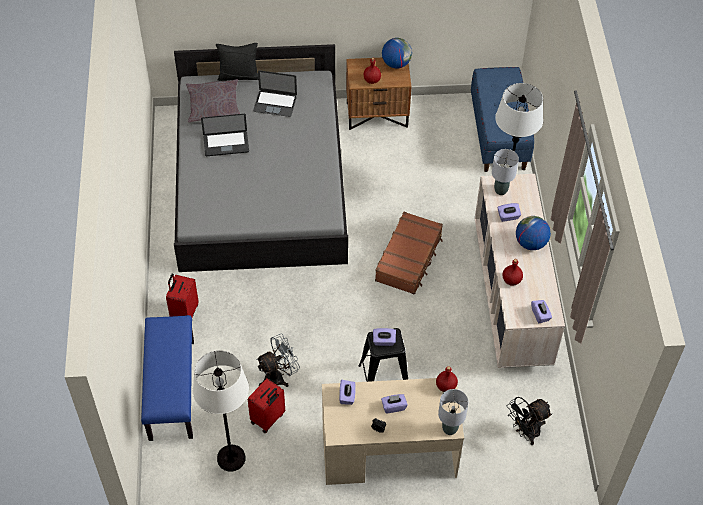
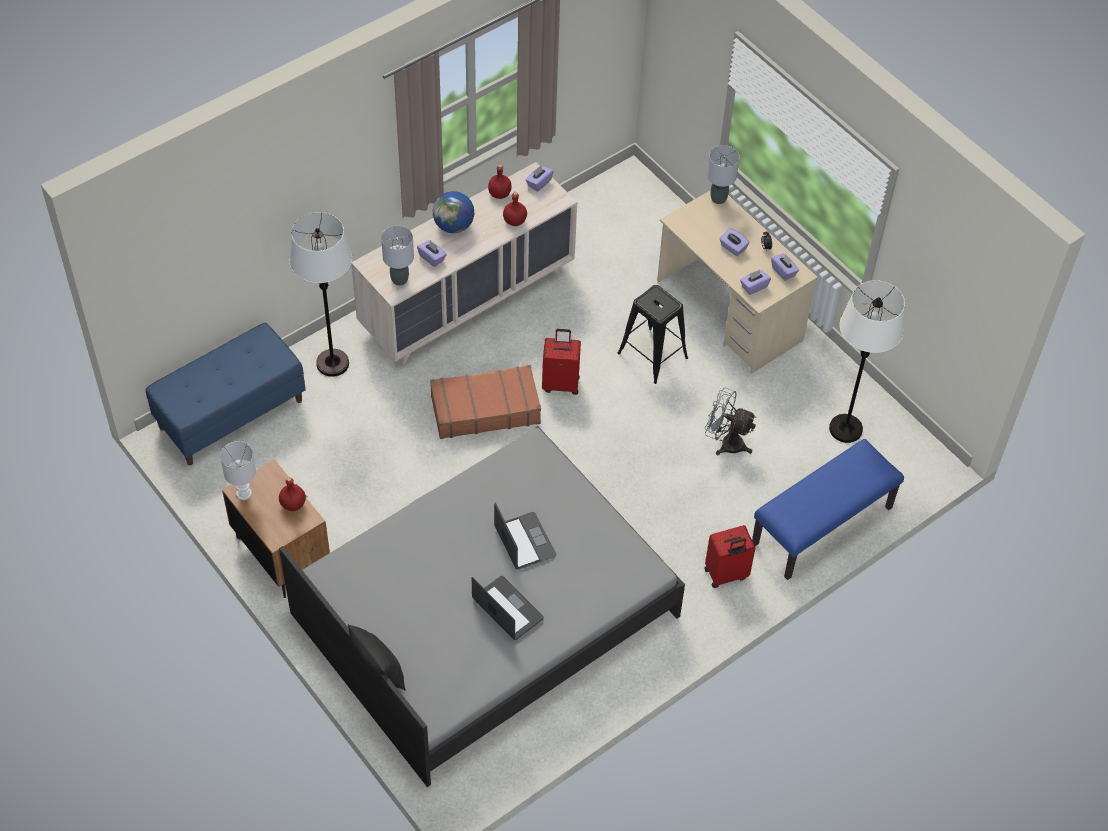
camera: 125 degrees left, 0 degrees up
(214, 106) = (455, 663): grey pillow -> none
(268, 419) = (779, 424): red suitcase -> red suitcase (561, 383)
(275, 103) = (399, 598): laptop -> laptop (524, 541)
(384, 341) = (658, 305): purple tissue box -> purple tissue box (783, 271)
(396, 63) = (244, 494): globe -> white table lamp
(445, 386) = (677, 221): red bottle -> red bottle (500, 194)
(526, 432) = (616, 223): black fan -> none

